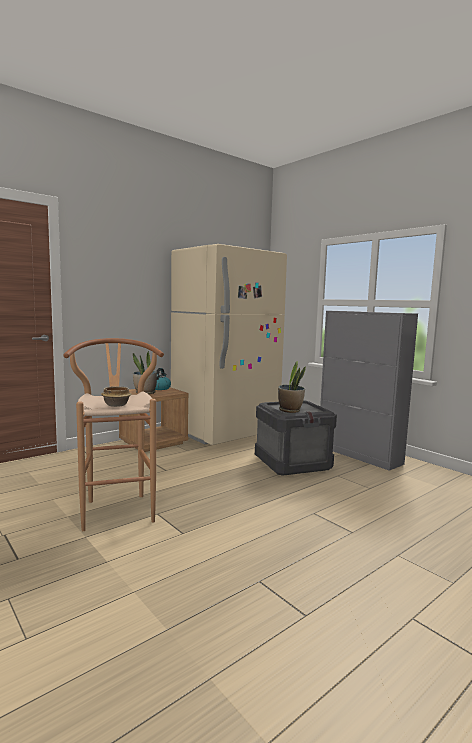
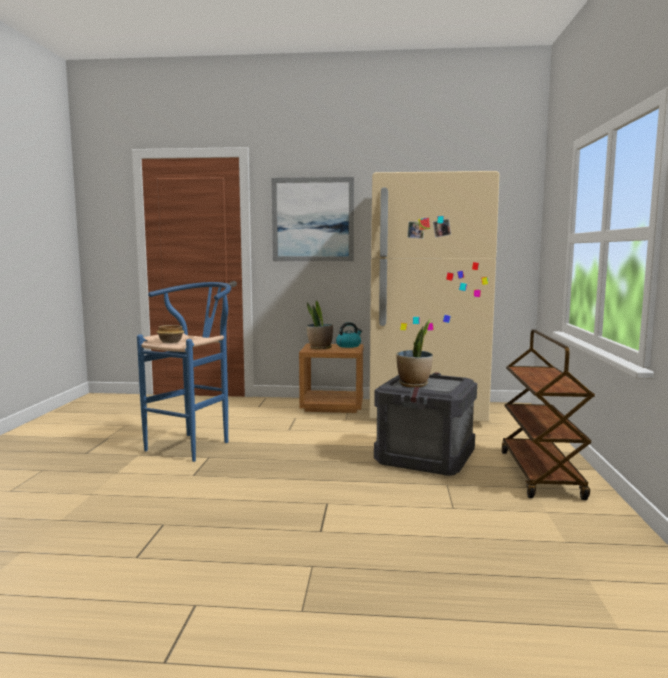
camera: 45 degrees right, 0 degrees up
(117, 508) = (194, 444): brown stool -> blue stool
(121, 276) = (313, 219): none -> picture
(359, 455) = (541, 475): grey cabinet -> brown cart

